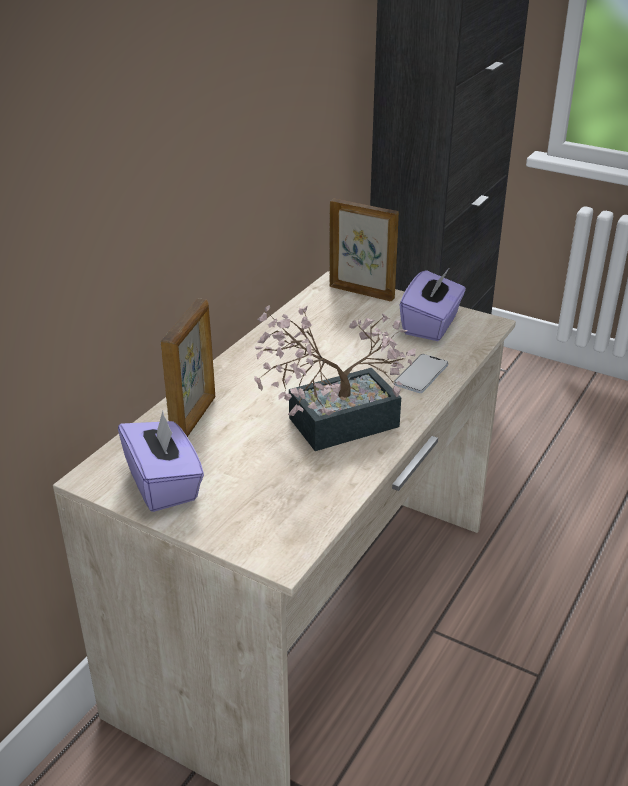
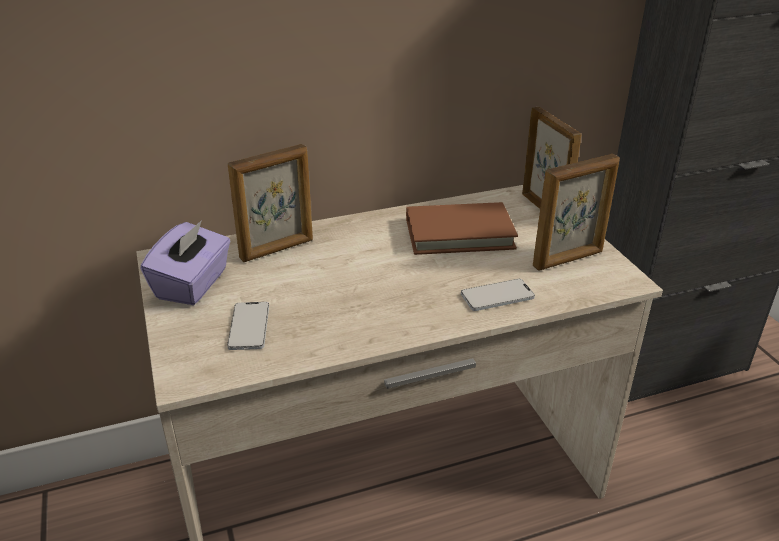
camera: 40 degrees right, 0 degrees up
(271, 491) = (249, 327): none -> phone
(326, 339) = (459, 233): none -> brown book
(331, 425) = (364, 300): potted plant -> none
(431, 325) = (568, 259): purple tissue box -> picture frame

